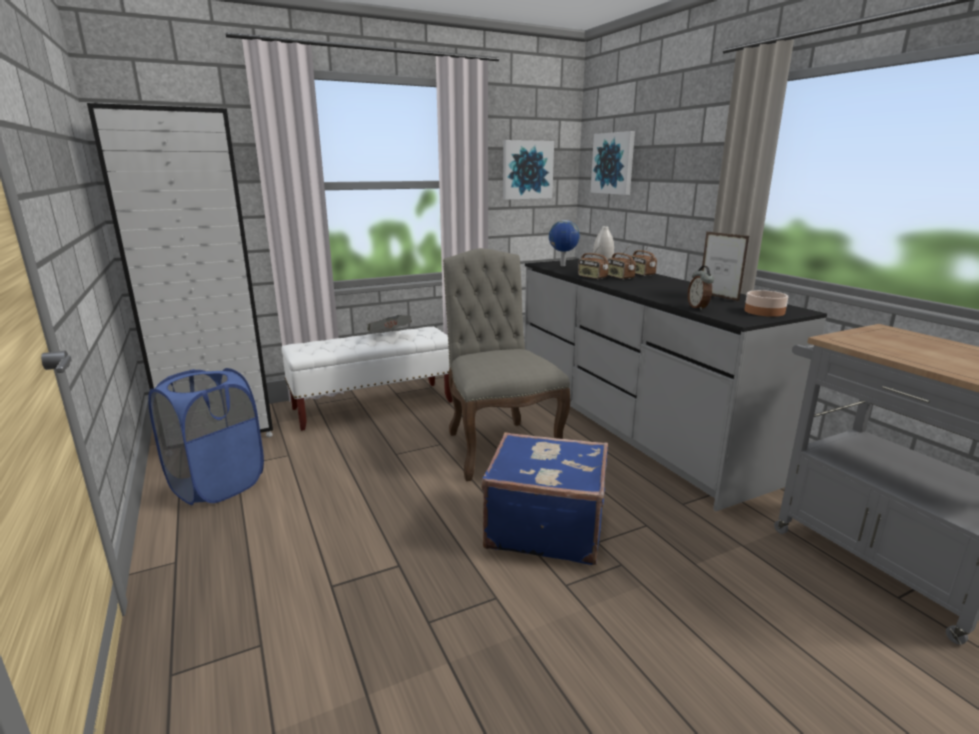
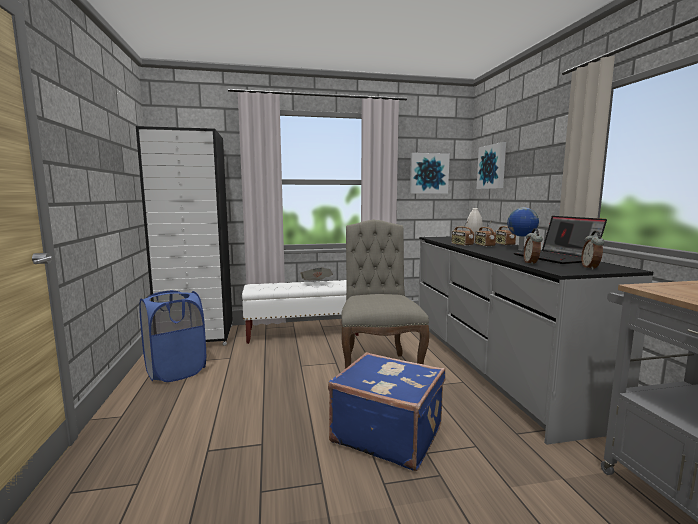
camera: 15 degrees right, 10 degrees down
(562, 266) = (446, 238): globe -> globe (520, 250)
(718, 297) = (556, 258): picture frame -> laptop
(764, 312) = (591, 268): bowl -> alarm clock

